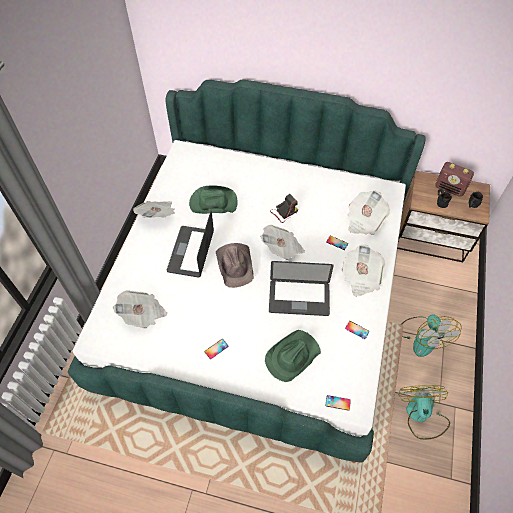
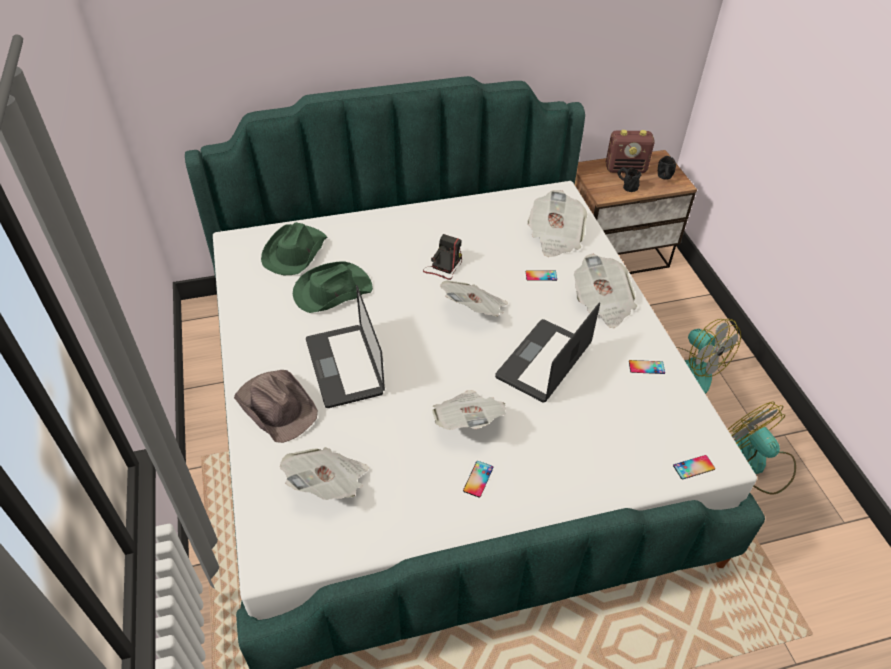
camera: 30 degrees left, 10 degrees down
(157, 215) = (256, 339): newspaper -> newspaper (467, 421)
(235, 265) = (423, 356): brown hat -> brown hat (277, 406)
(292, 356) = (590, 438): green hat -> green hat (294, 252)
(299, 298) = (543, 361): laptop -> laptop turned 150 degrees clockwise

